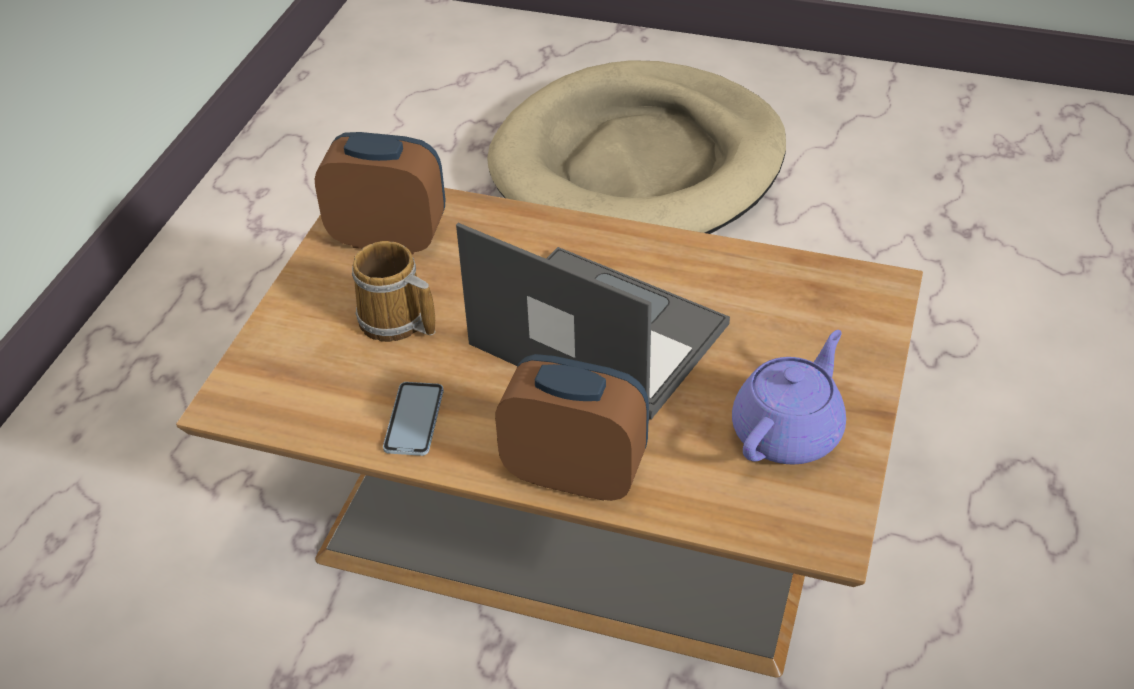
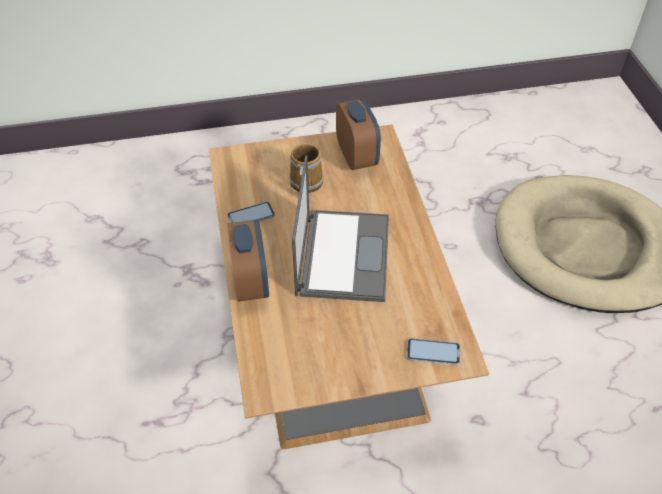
camera: 60 degrees right, 5 degrees up
(788, 431) = (324, 353): purple teapot -> none
(856, 310) = (433, 352): none -> phone

